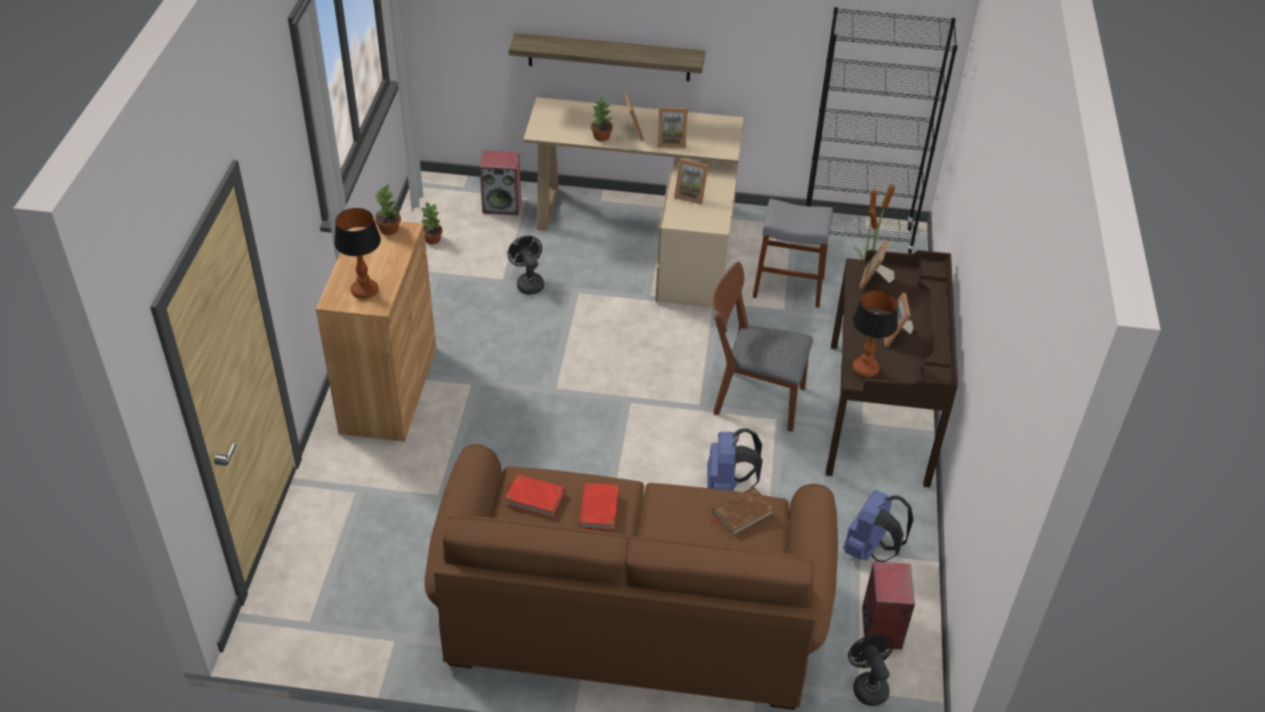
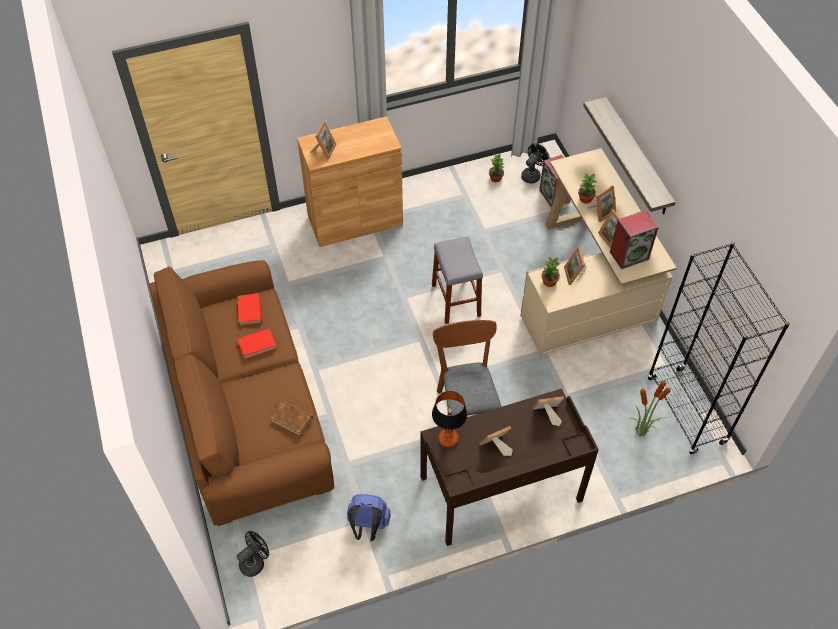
camera: 65 degrees right, 10 degrees up
(364, 291) = (324, 150): table lamp -> picture frame
(389, 229) = (385, 135): potted plant -> potted plant (549, 282)
(528, 282) = (491, 242): black fan -> black fan (532, 174)
(727, 488) = (376, 423): blue backpack -> none
(788, 287) = (593, 387): grey stool -> grey stool (456, 300)
(880, 627) = (305, 554): speaker -> speaker (629, 255)

